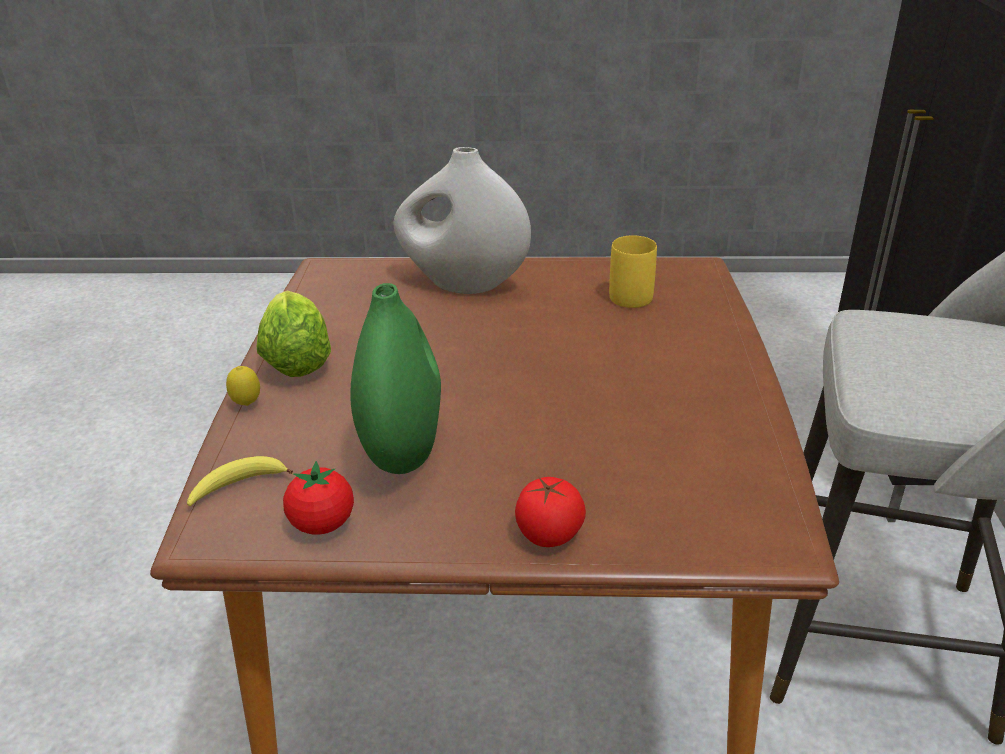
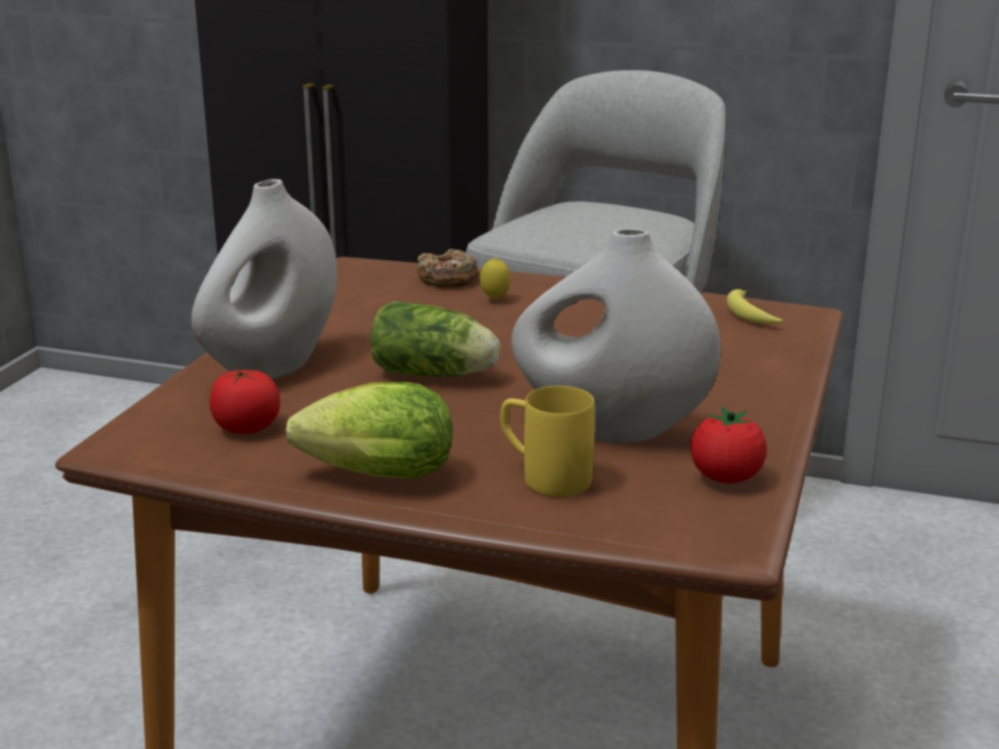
camera: 75 degrees left, 10 degrees down
(237, 486) = (641, 522): banana -> banana (750, 315)
(247, 405) = (465, 512): lemon -> lemon (495, 300)
(403, 448) = (610, 430): green vase -> white vase
(482, 348) = (436, 375): none -> lettuce
(549, 534) = (769, 384): tomato -> tomato (246, 427)
(633, 292) = (380, 297): yellow mug -> yellow mug (543, 477)
(702, 312) = (447, 279): none -> donut

